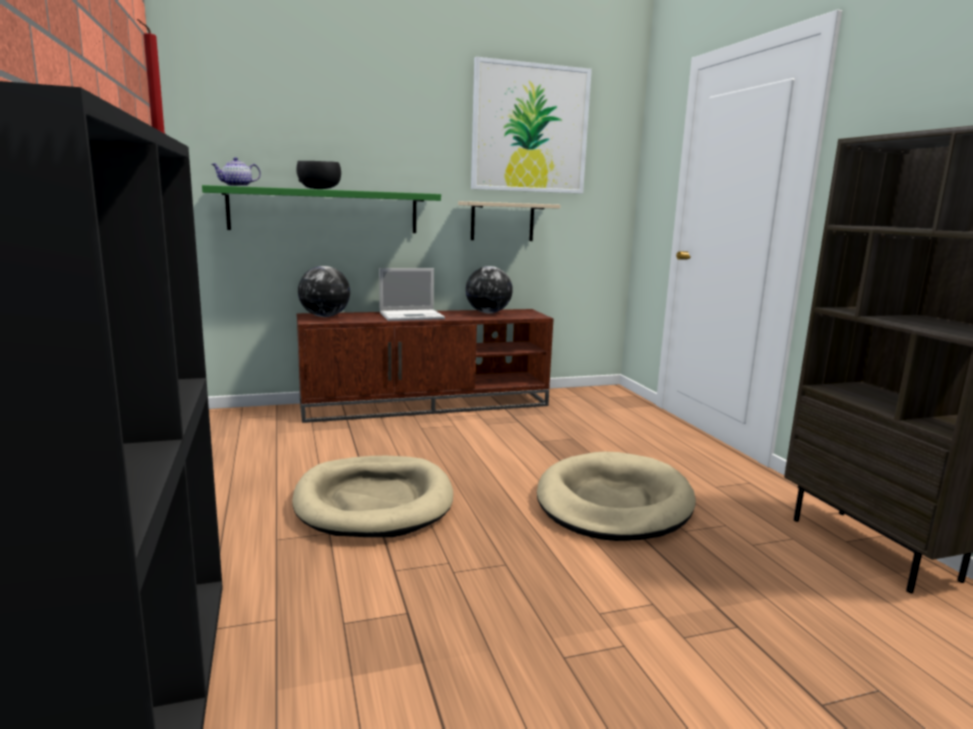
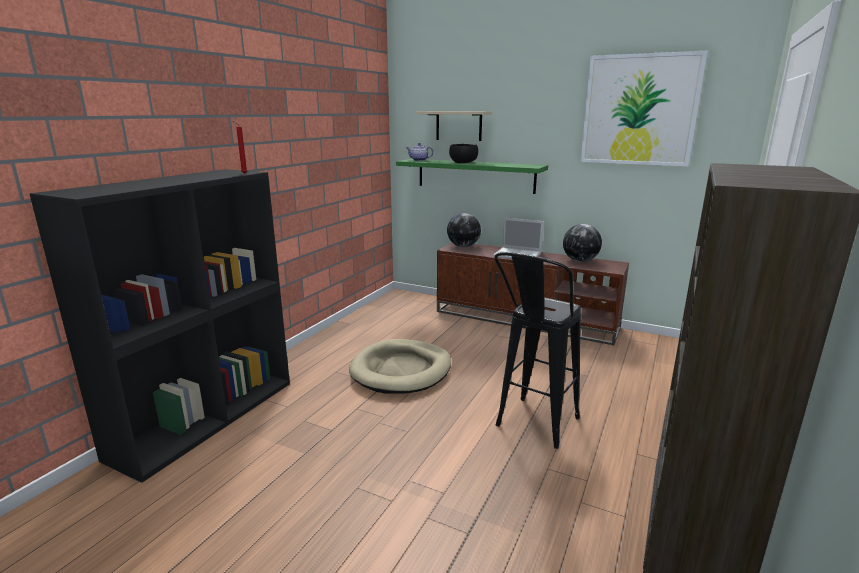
camera: 45 degrees right, 5 degrees up
(502, 221) = (607, 188): beige shelf -> beige shelf (458, 126)
(613, 503) = (532, 429): beige dog bed -> black stool

